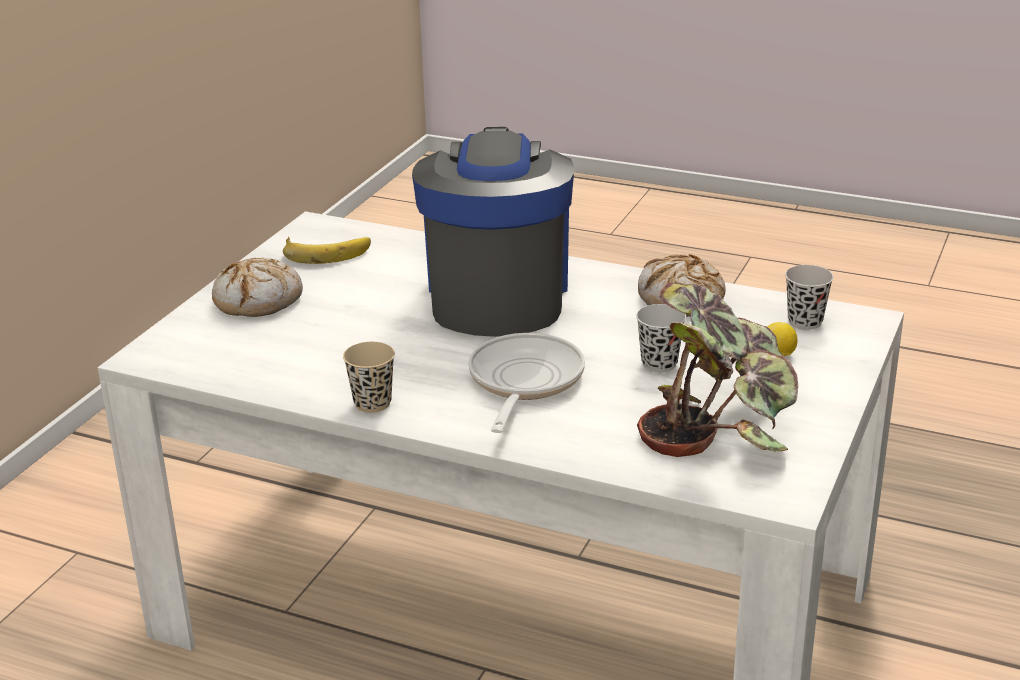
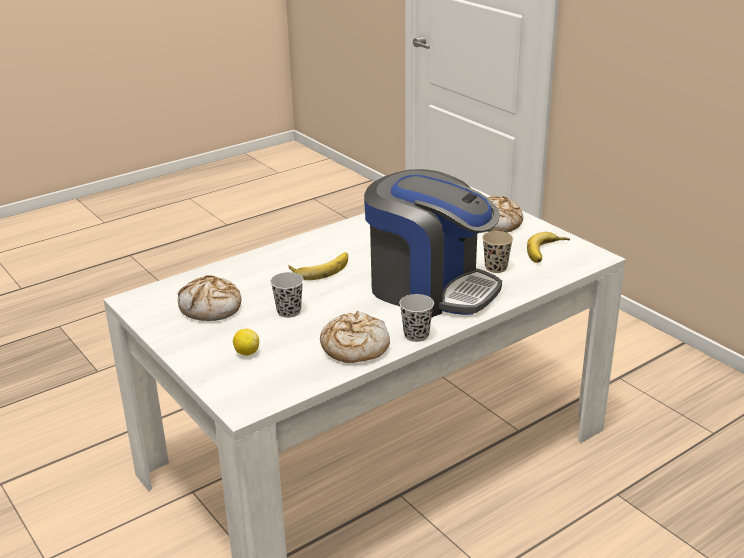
camera: 120 degrees right, 0 degrees up
(372, 403) = (348, 229): beige cup -> beige cup (496, 268)
(523, 382) = (320, 268): frying pan -> banana
(721, 422) = (211, 308): potted plant -> bread
(805, 321) = (271, 381): black cup -> black cup (416, 335)

